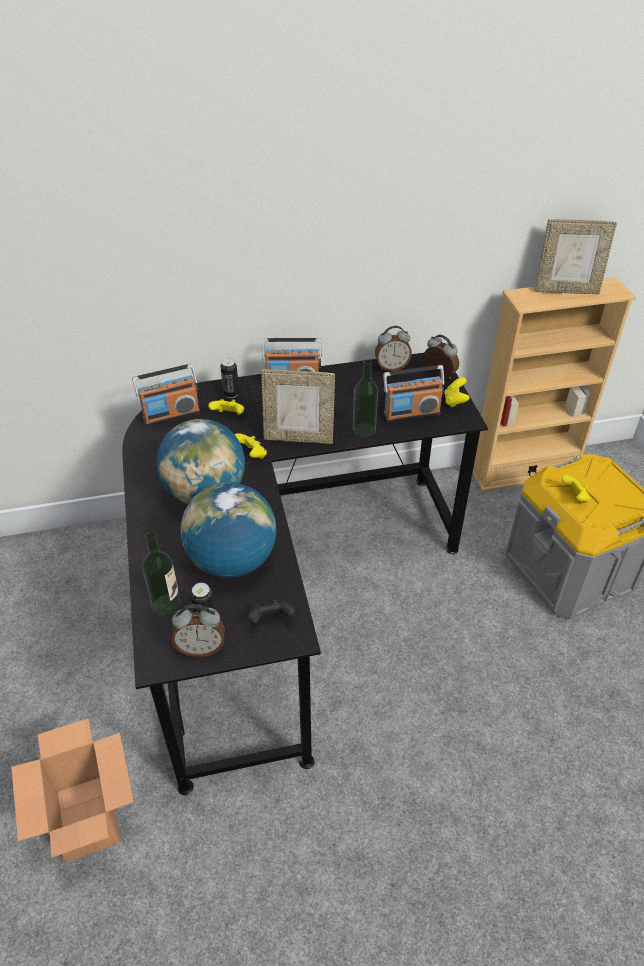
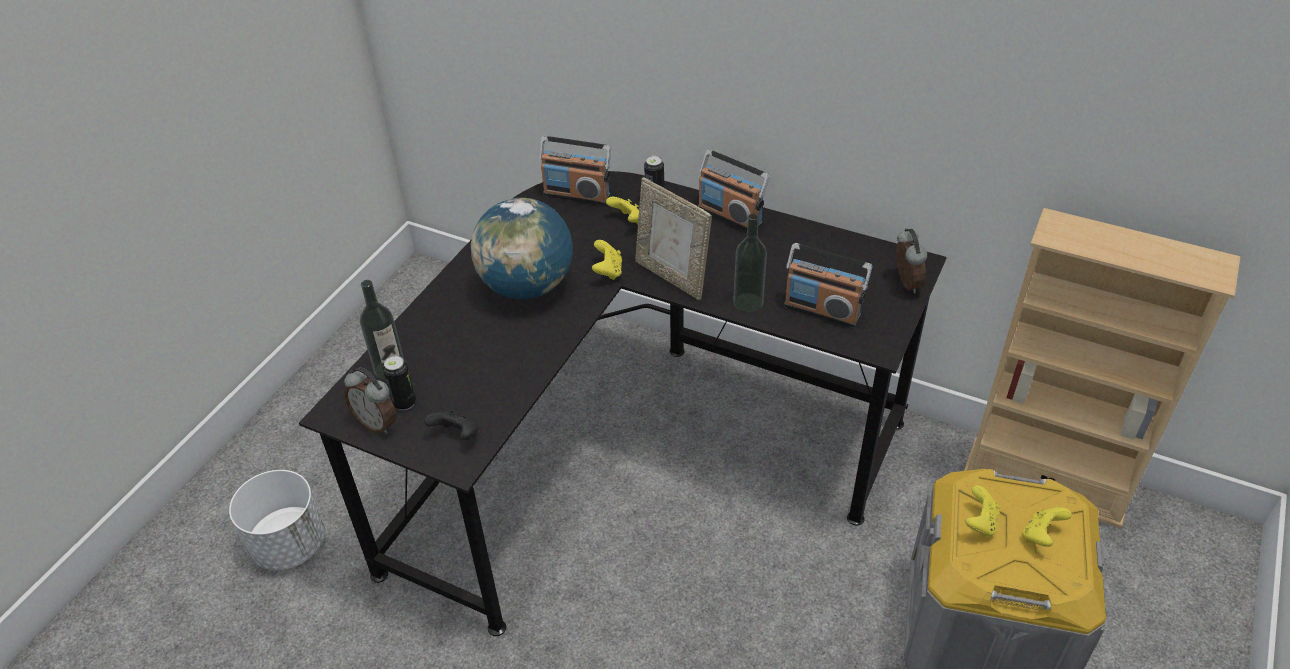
camera: 40 degrees right, 0 degrees up
(87, 816) = (289, 544): cardboard box -> white planter
(232, 560) = (482, 362): globe -> none
(391, 367) = (859, 249): alarm clock -> none
(455, 401) = (890, 322): yellow game controller -> yellow game controller (1041, 535)
(566, 290) = (1134, 243): picture frame -> none

